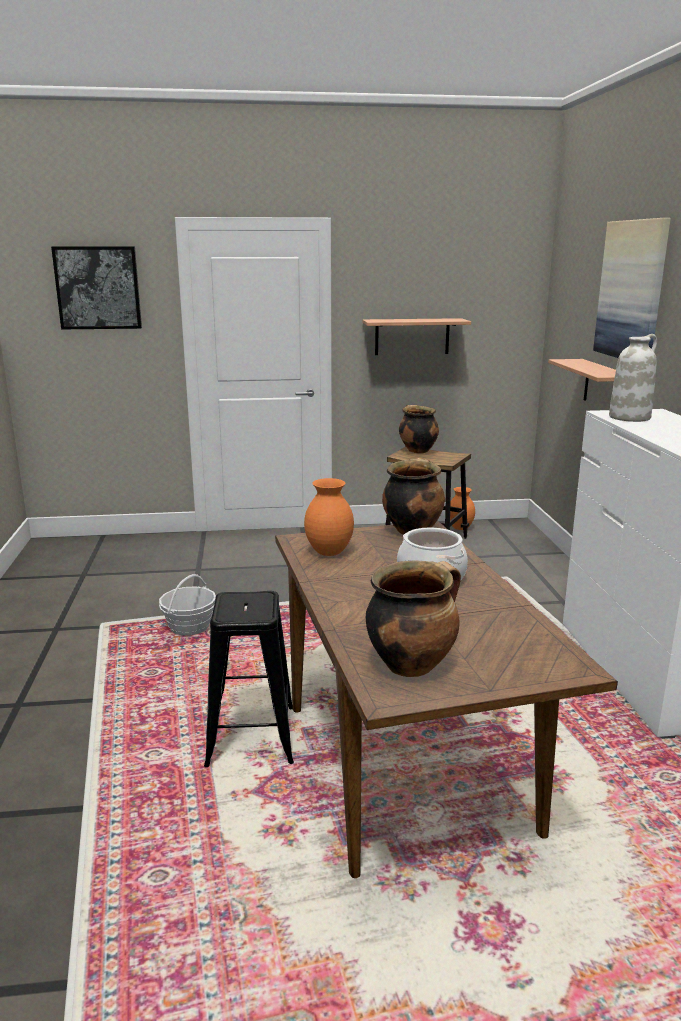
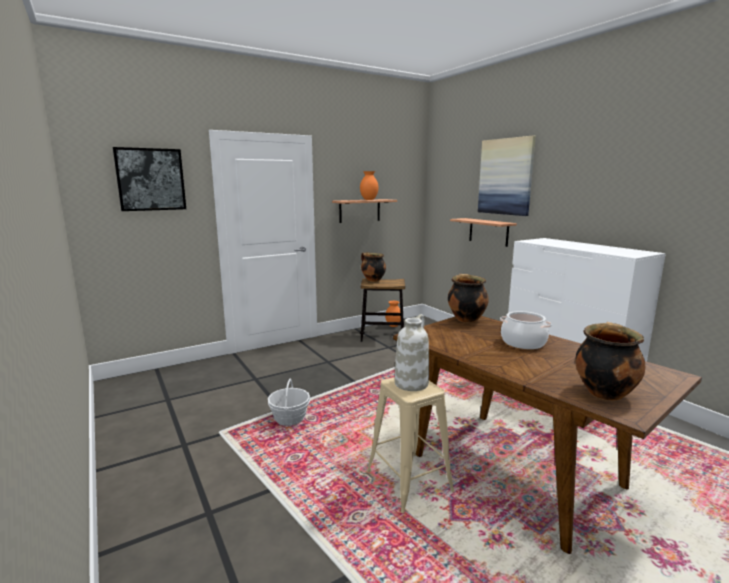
camera: 25 degrees left, 5 degrees down
(251, 736) = (408, 481): black stool -> beige stool
(329, 553) = (444, 339): orange vase -> orange vase (369, 200)
(629, 417) = (543, 242): white vase -> white vase (411, 383)

